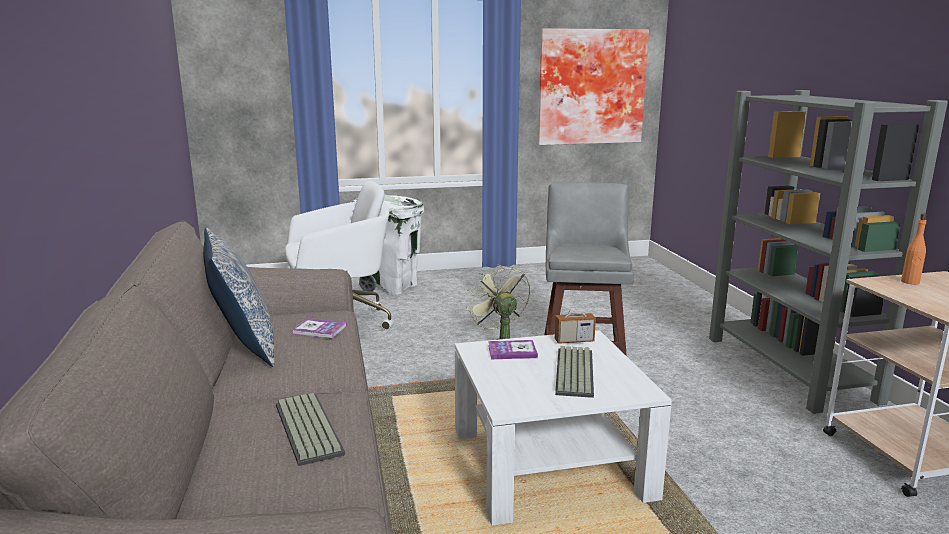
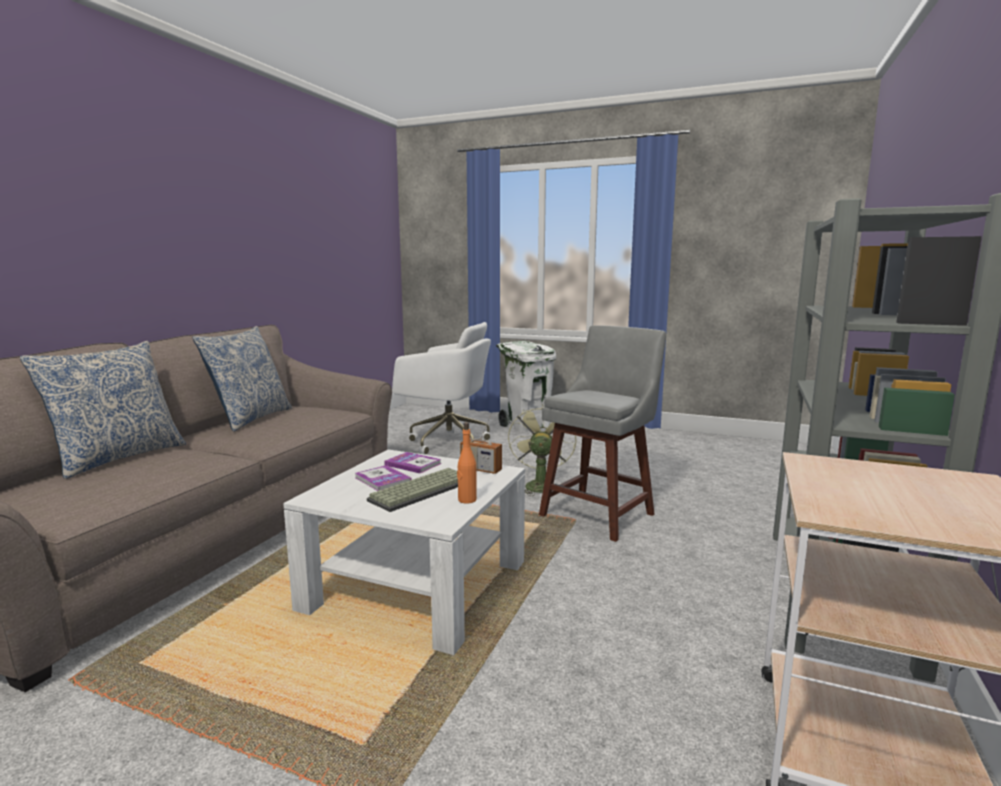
camera: 35 degrees right, 5 degrees down
(214, 435) = (118, 458): none -> pillow
(305, 428) = (158, 468): keyboard -> none
(320, 330) = (312, 419): book -> book (382, 480)
(590, 87) = (760, 247): picture -> none
(910, 282) = (878, 472): orange bottle -> orange bottle (467, 500)

